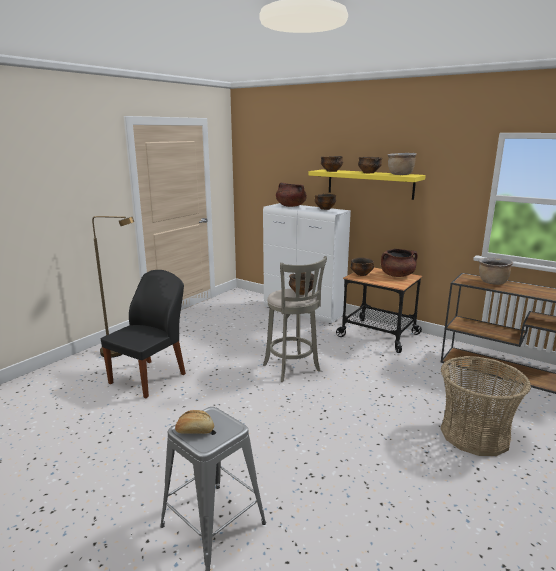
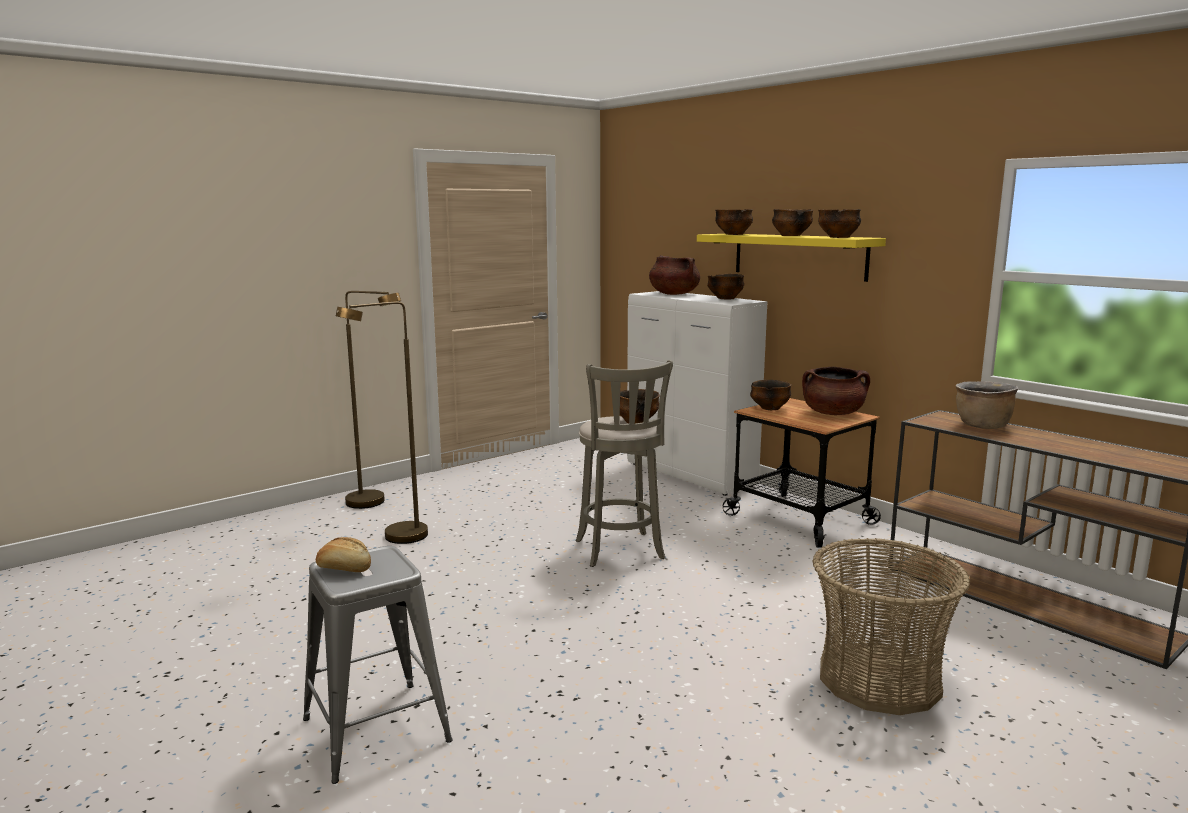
camera: 15 degrees right, 5 degrees down
(149, 378) = (396, 539): black chair -> brown floor lamp
(400, 175) = (838, 237): brown cooking pot -> bowl

